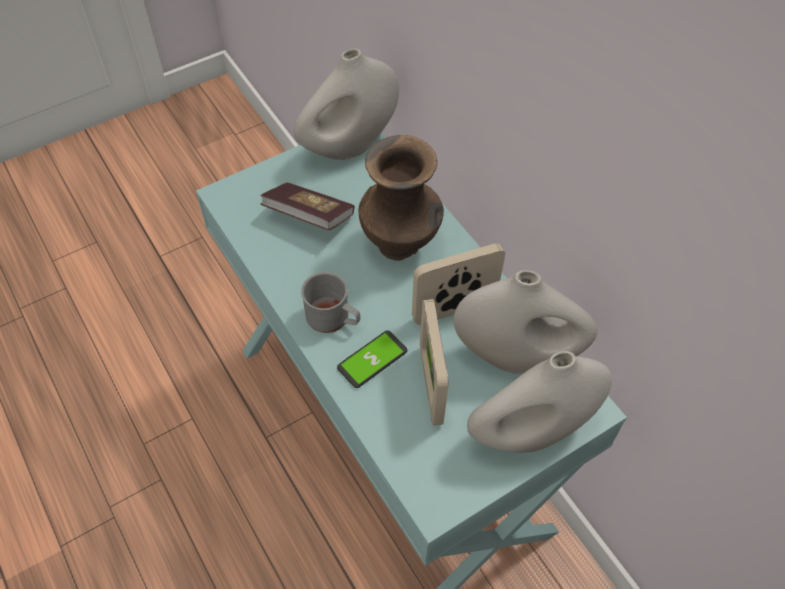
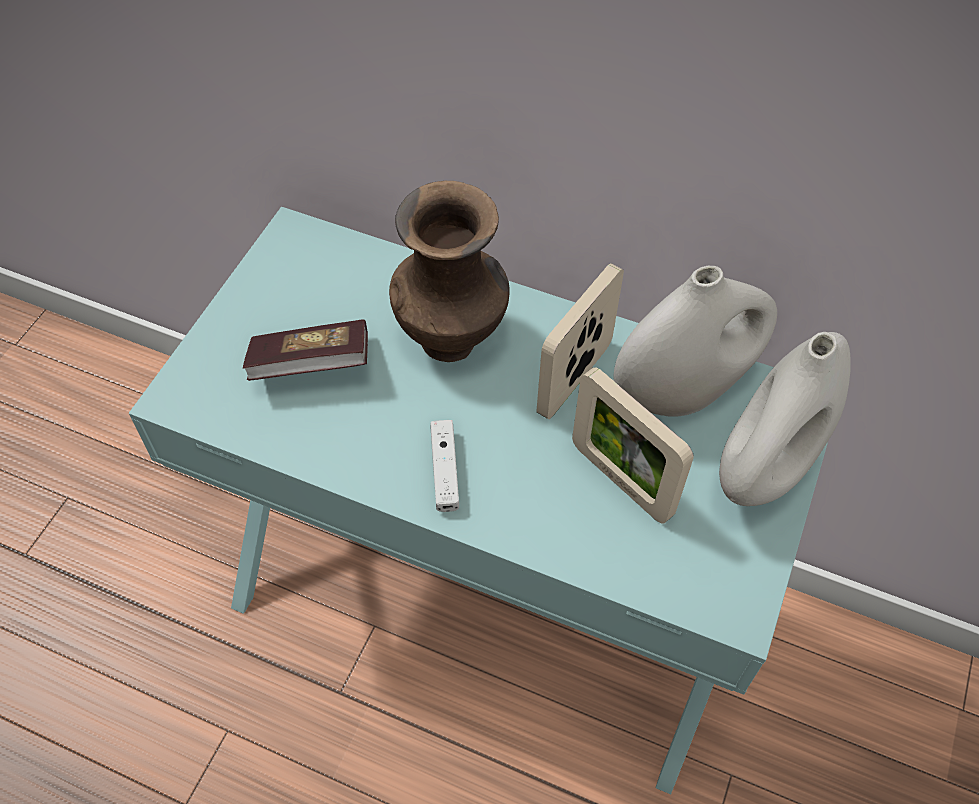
camera: 35 degrees left, 0 degrees up
(333, 318) = (445, 471): grey mug -> white game controller
(349, 147) = (291, 255): white vase -> none
(372, 359) = (531, 491): phone -> none

